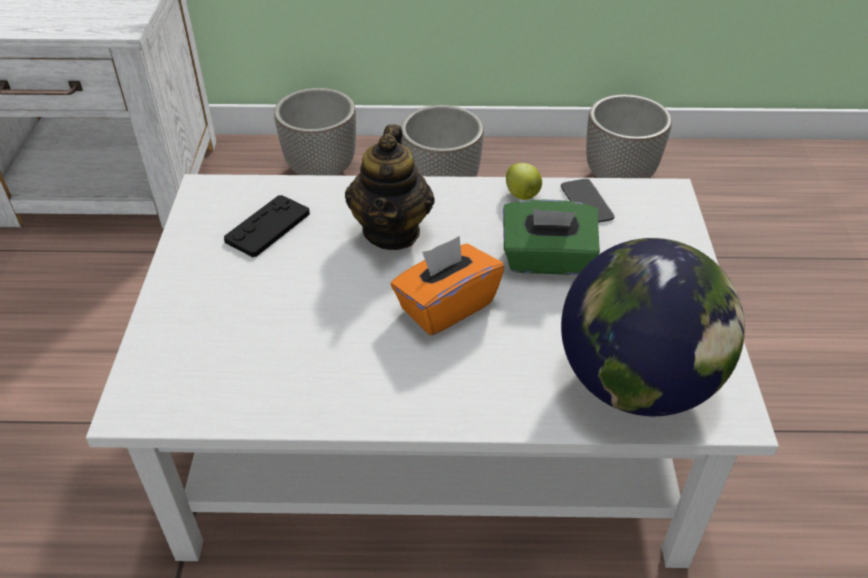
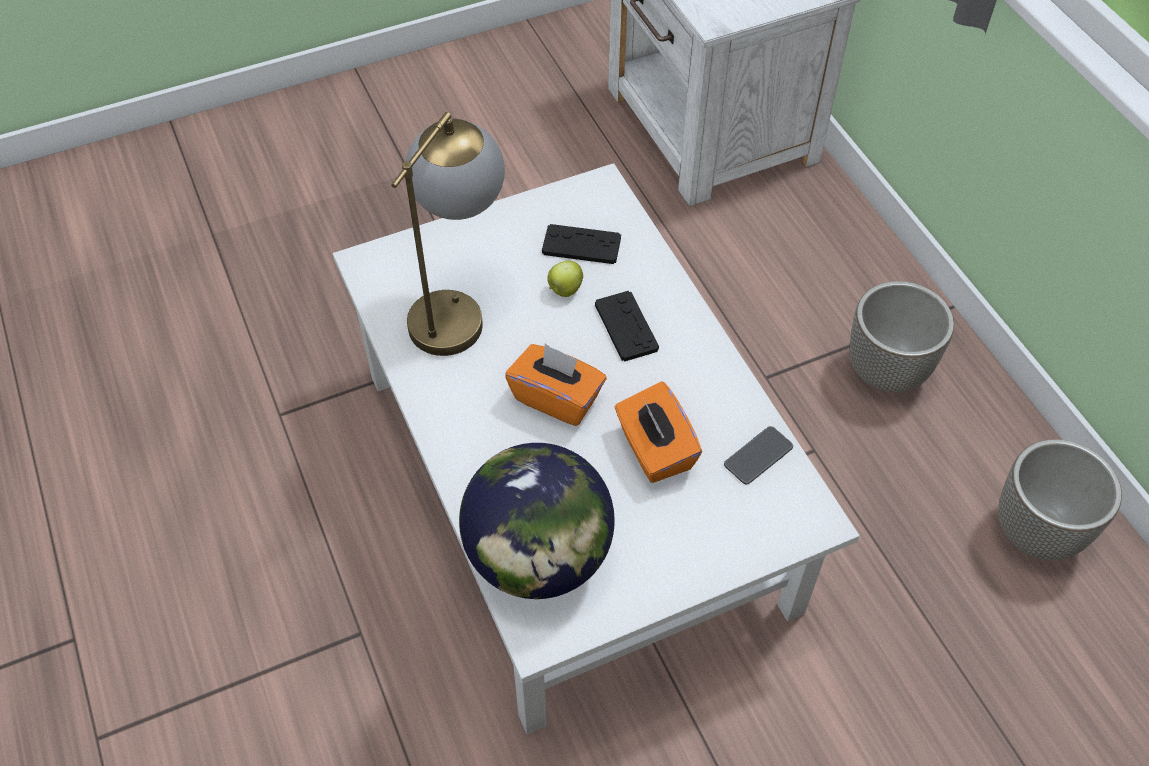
camera: 65 degrees right, 10 degrees up
(268, 344) = (458, 306): none -> table lamp
(322, 170) = (841, 261): planter -> none
(392, 231) = (626, 327): teapot -> black game controller
(522, 195) = (736, 402): apple -> apple (564, 290)
(547, 260) = (654, 450): green tissue box -> orange tissue box

